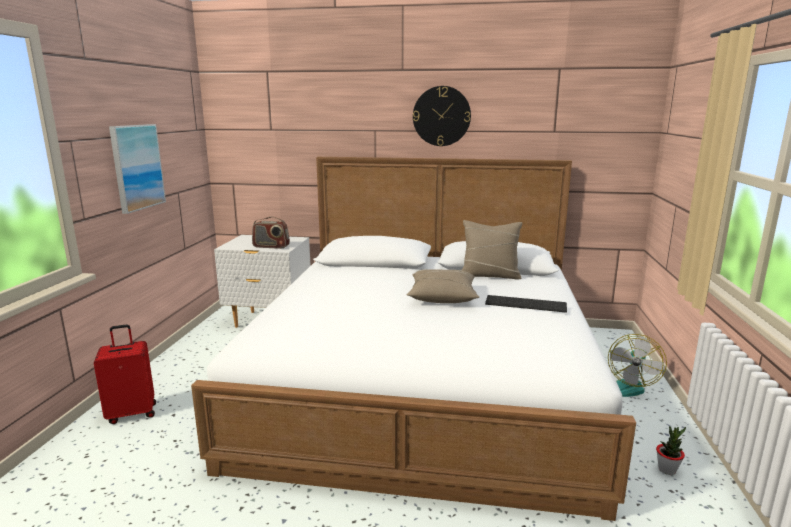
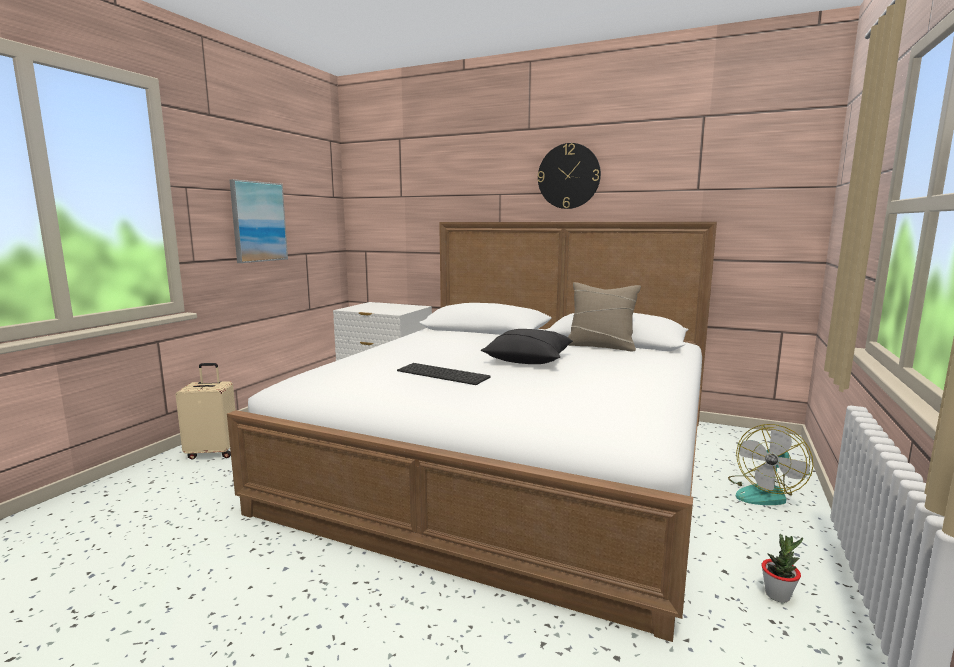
camera: 15 degrees right, 5 degrees down
(132, 413) = (213, 452): red suitcase -> beige suitcase
(271, 246) = (387, 310): radio -> none
(442, 297) = (528, 359): beige pillow -> black pillow
(526, 303) = (622, 371): keyboard -> keyboard (444, 374)

